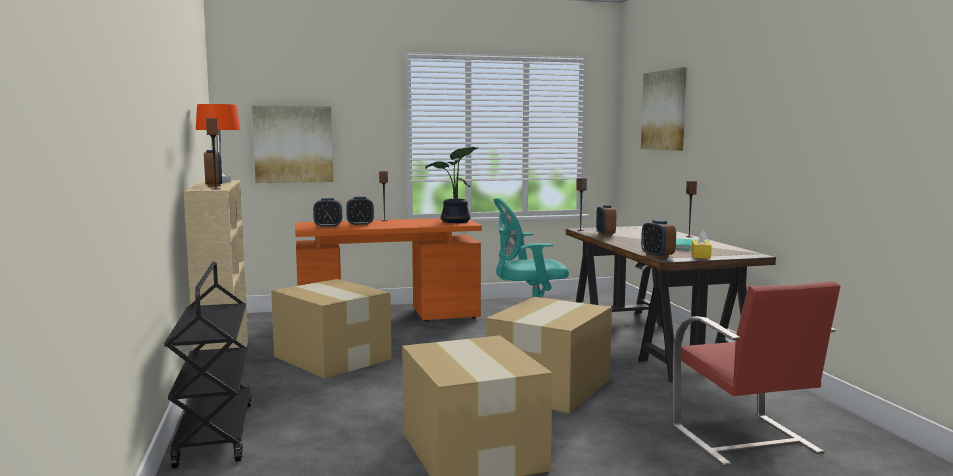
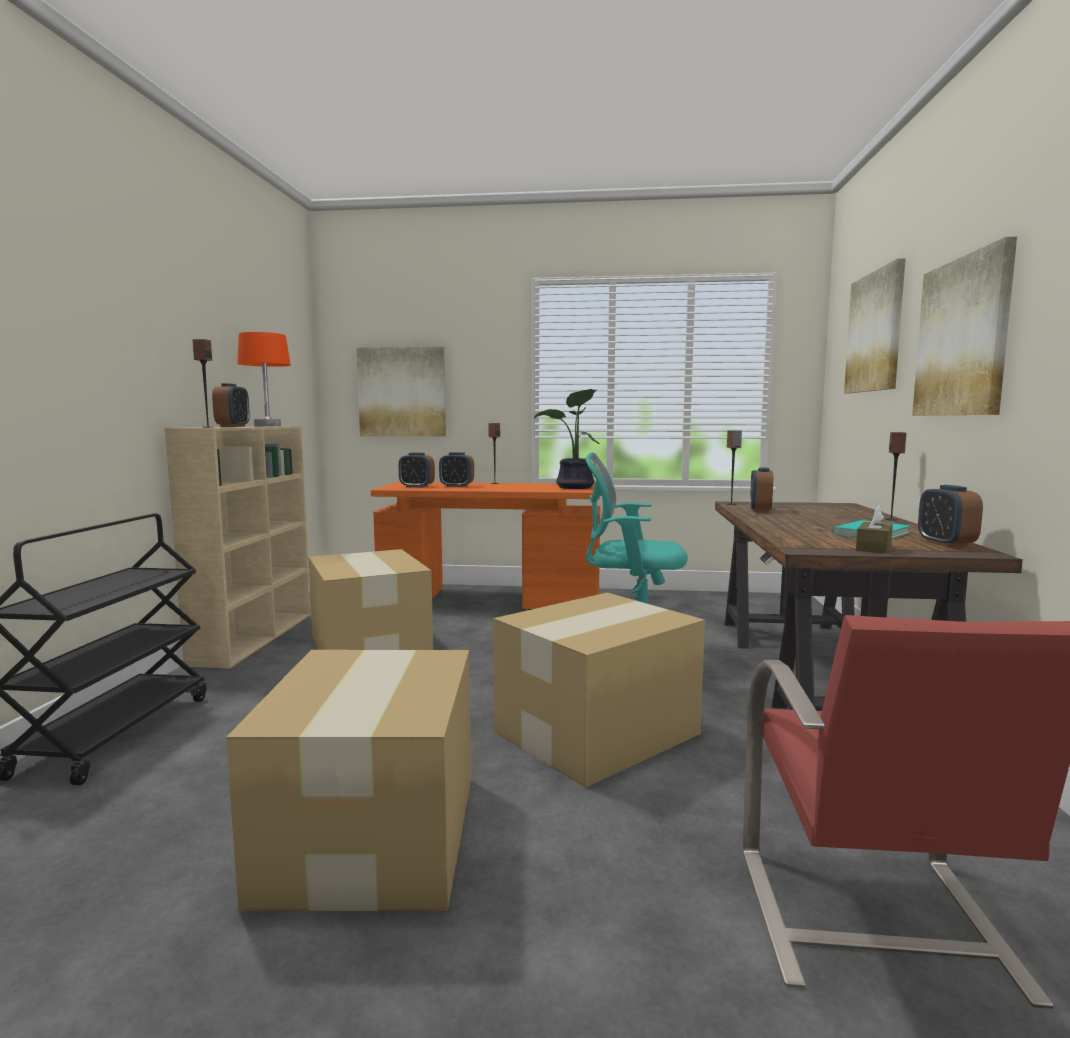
camera: 20 degrees right, 0 degrees up
(657, 256) = (794, 544): alarm clock -> alarm clock (946, 544)
(700, 255) = (873, 548): yellow tissue box -> brown tissue box
(731, 126) = (963, 337): none -> picture

